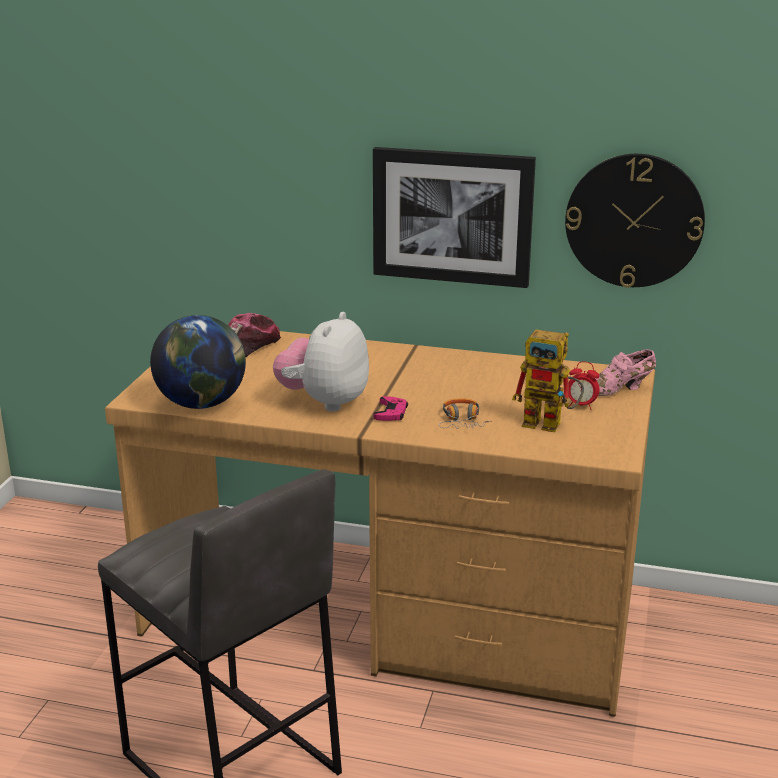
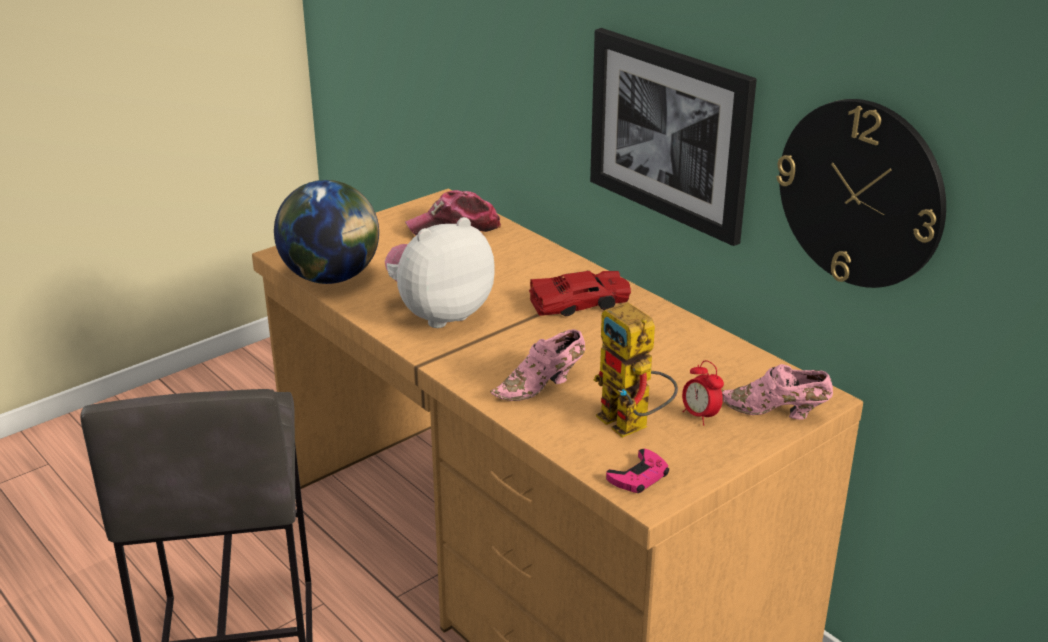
camera: 35 degrees right, 5 degrees up
(391, 413) = (485, 349): pink game controller -> pink game controller (639, 476)
(412, 367) = (580, 304): none -> red toy car
(462, 421) = (542, 386): headphones -> pink shoe

